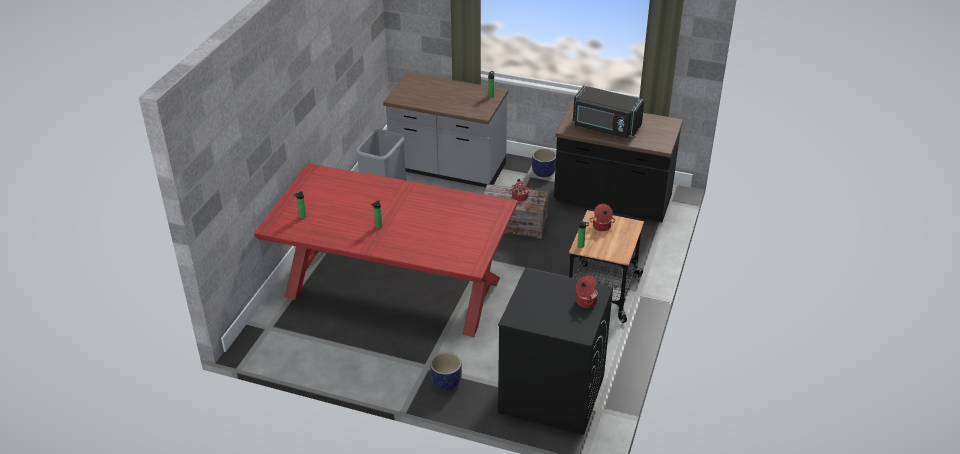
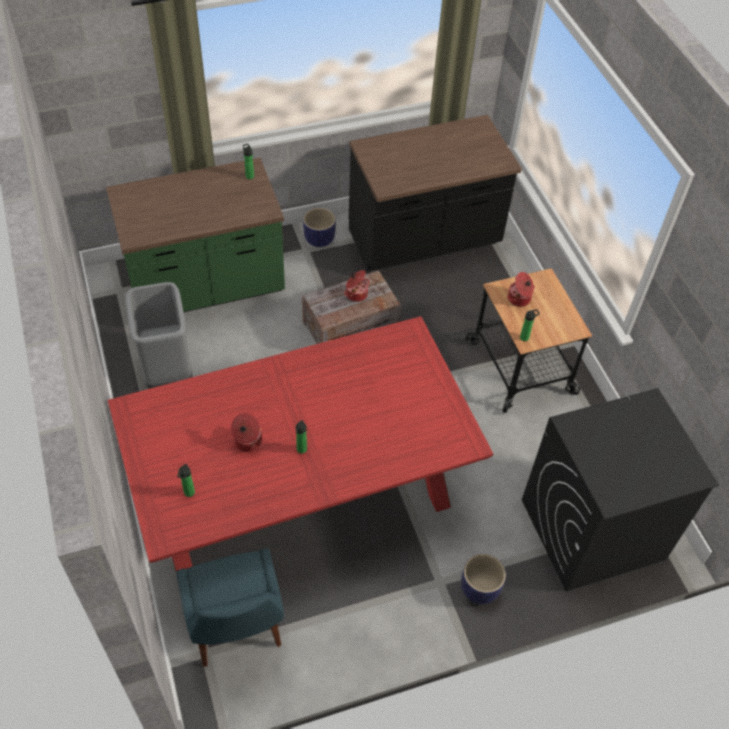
camera: 40 degrees left, 15 degrees up
(295, 326) = (236, 628): none -> blue chair
(448, 169) = (206, 288): grey counter -> green counter
(585, 301) = (654, 426): cooking pot -> cooking pot (247, 442)
(605, 127) = (422, 163): black microwave -> none

